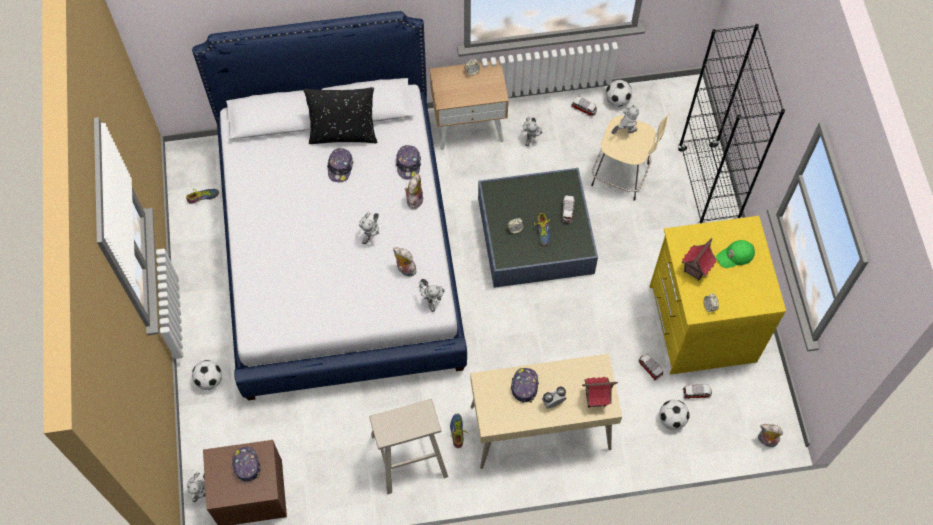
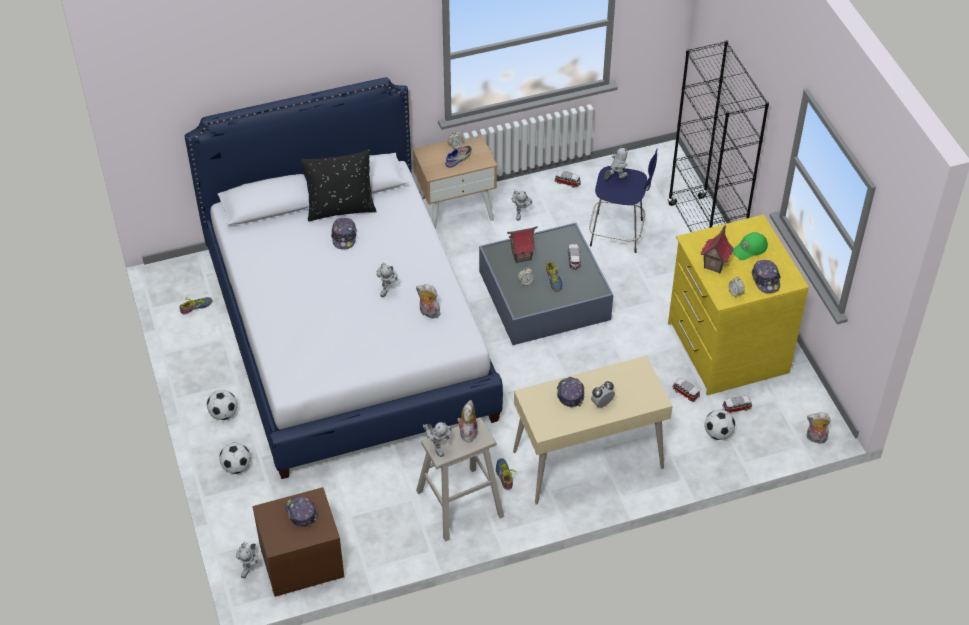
camera: 10 degrees left, 15 degrees down
(408, 164) = (412, 226): cap -> cap (766, 280)
(414, 199) = (424, 254): plush toy -> plush toy (467, 432)
(431, 299) = (460, 335): toy robot -> toy robot (437, 446)
(472, 87) = (458, 158): none -> shoe
(596, 399) = (643, 395): toy house -> toy house (521, 256)
(617, 100) = (598, 171): football -> football (223, 414)
(622, 175) = (618, 233): beige stool -> blue stool

